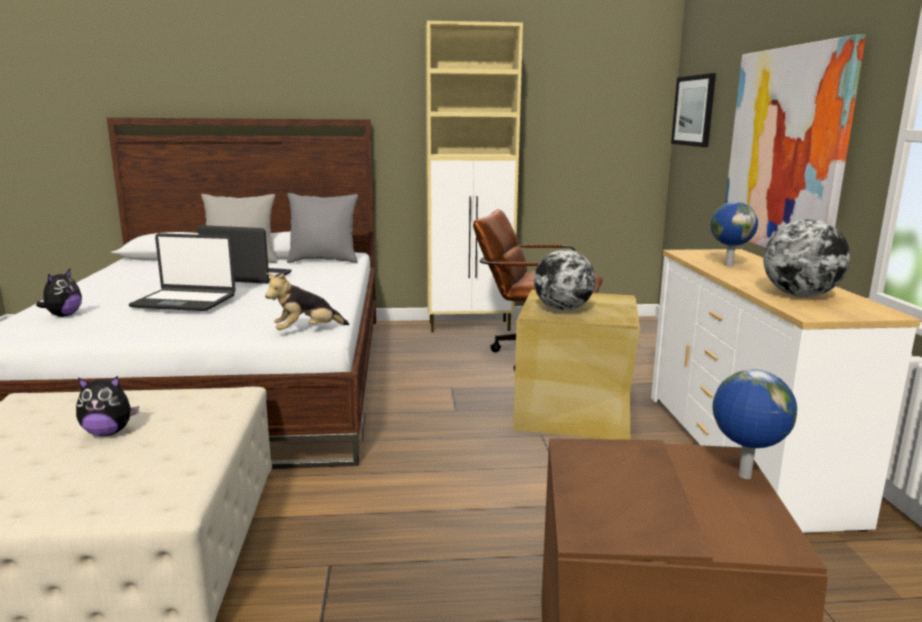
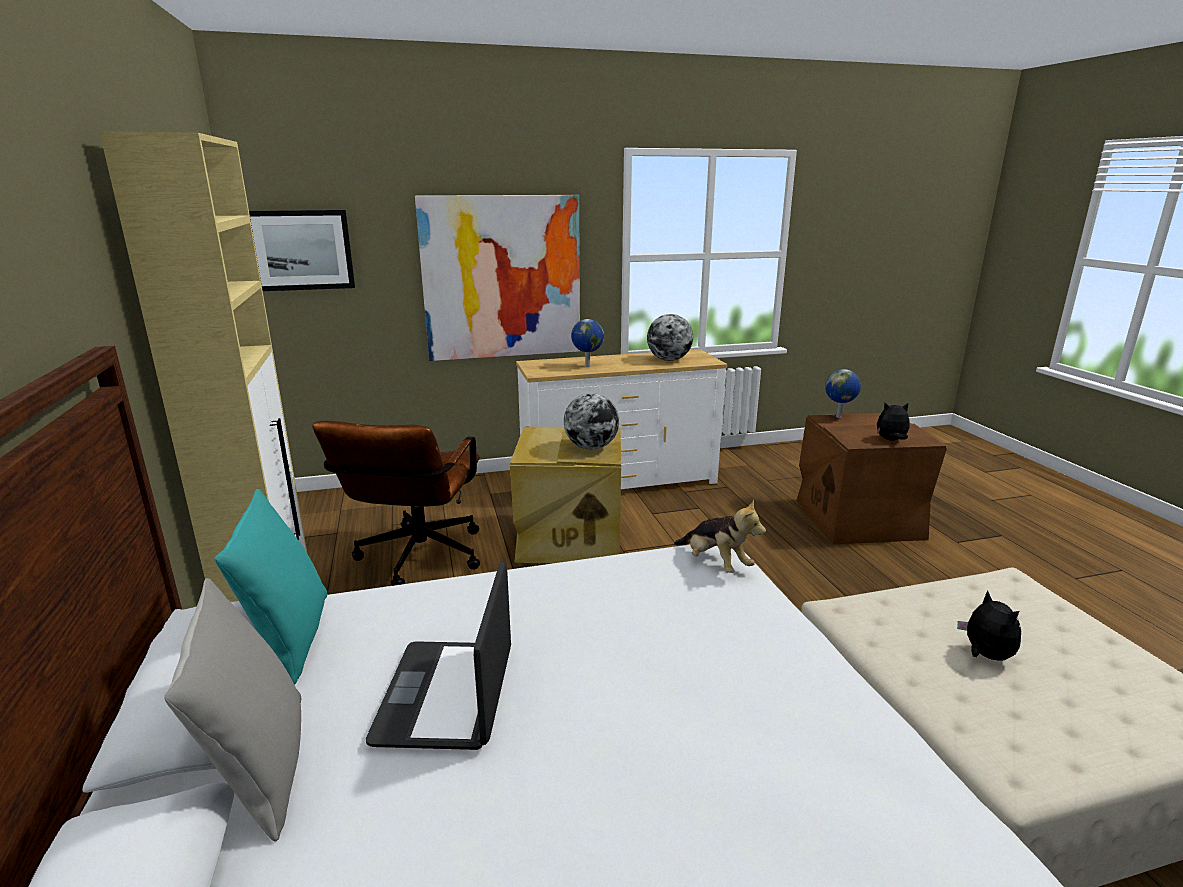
camera: 100 degrees left, 5 degrees up
(63, 315) = (839, 830): plush toy -> plush toy (891, 440)
(185, 301) = (664, 700): laptop -> none
(324, 260) = (289, 639): grey pillow -> turquoise pillow

